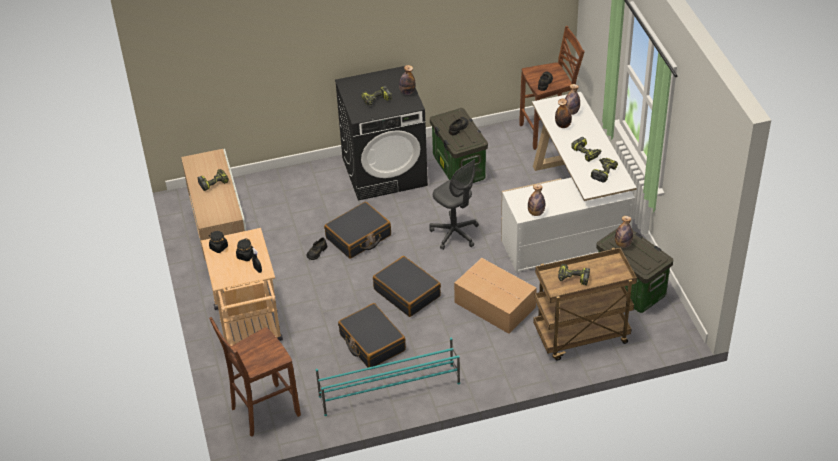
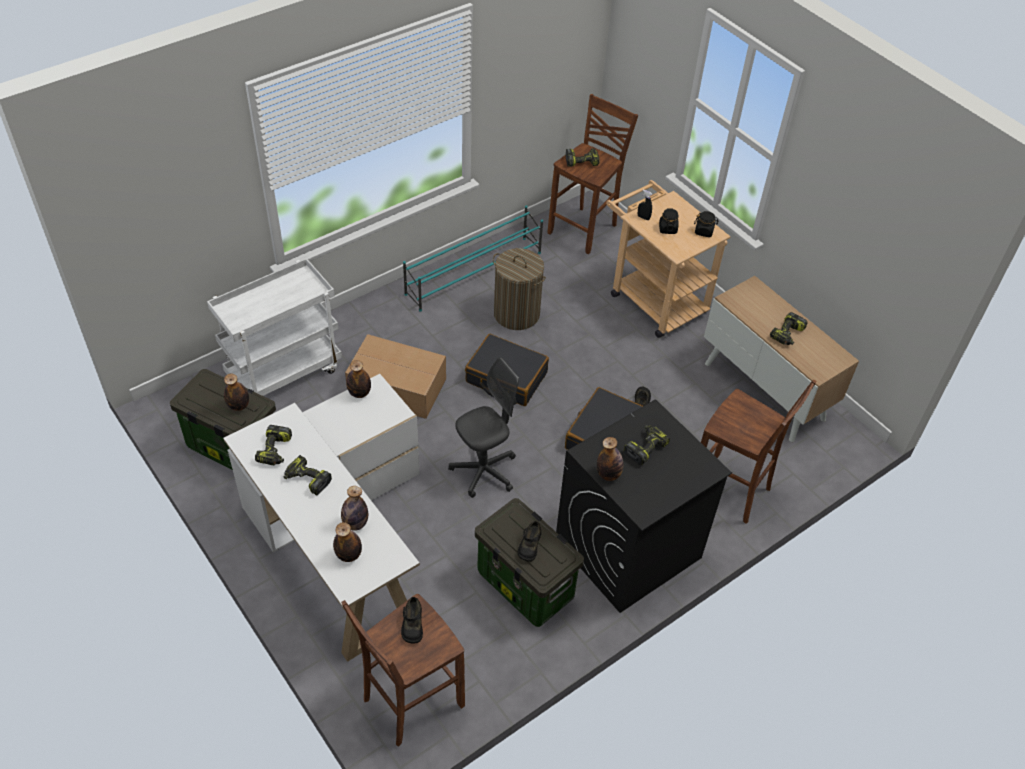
camera: 155 degrees right, 5 degrees up
(296, 186) = (731, 491): none -> brown stool
(372, 342) = (516, 314): black suitcase -> laundry basket
(454, 234) = (484, 471): grey office chair -> grey office chair turned 120 degrees clockwise
(573, 278) = (286, 295): power drill -> power drill (582, 161)
(581, 337) = (285, 372): brown cart -> white cart

